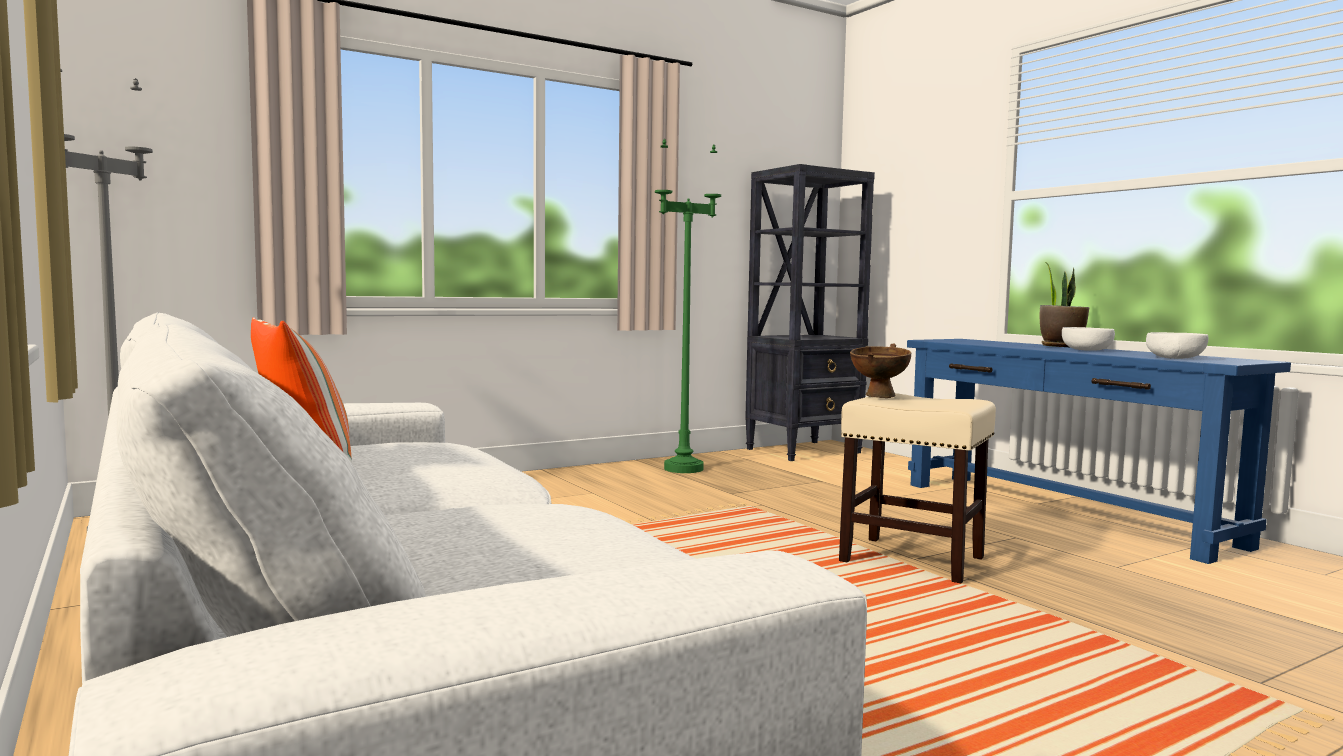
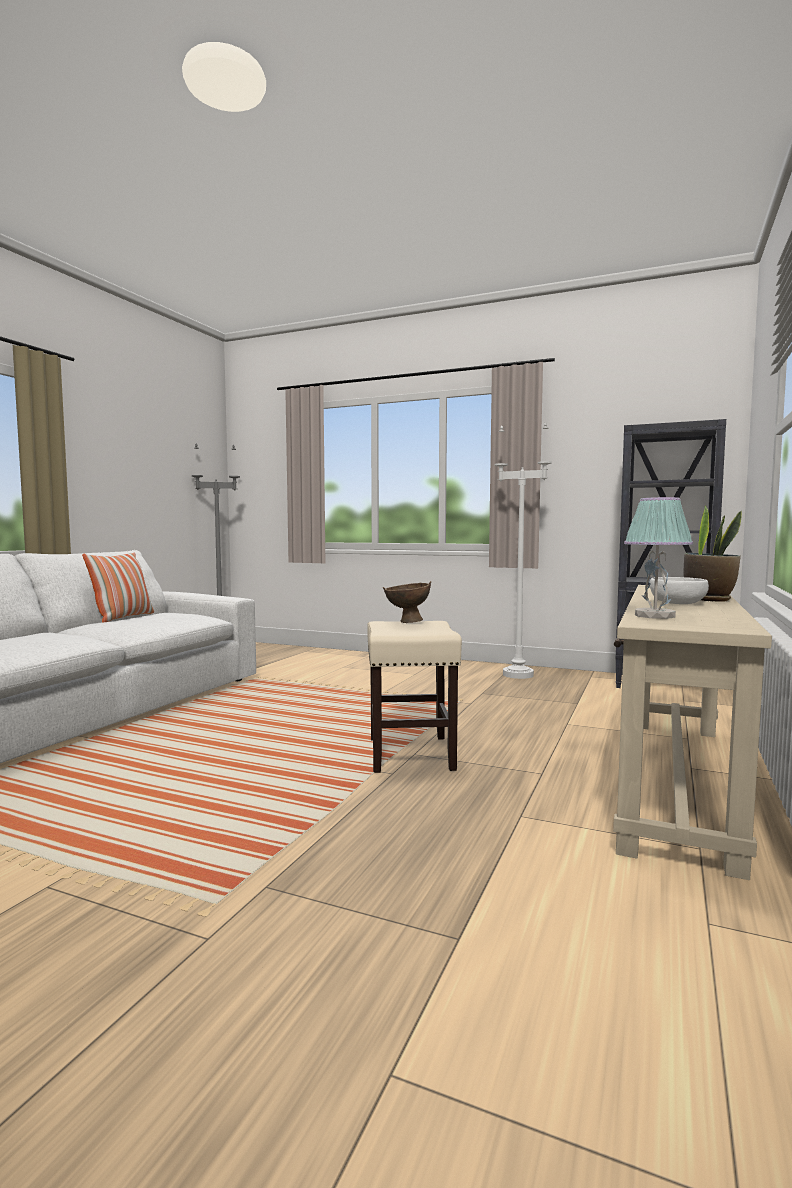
camera: 55 degrees right, 0 degrees up
(684, 469) = (518, 675): green floor lamp -> white floor lamp
(1061, 513) = (675, 779): blue console table -> beige console table
(1176, 358) = (655, 616): white bowl -> table lamp

